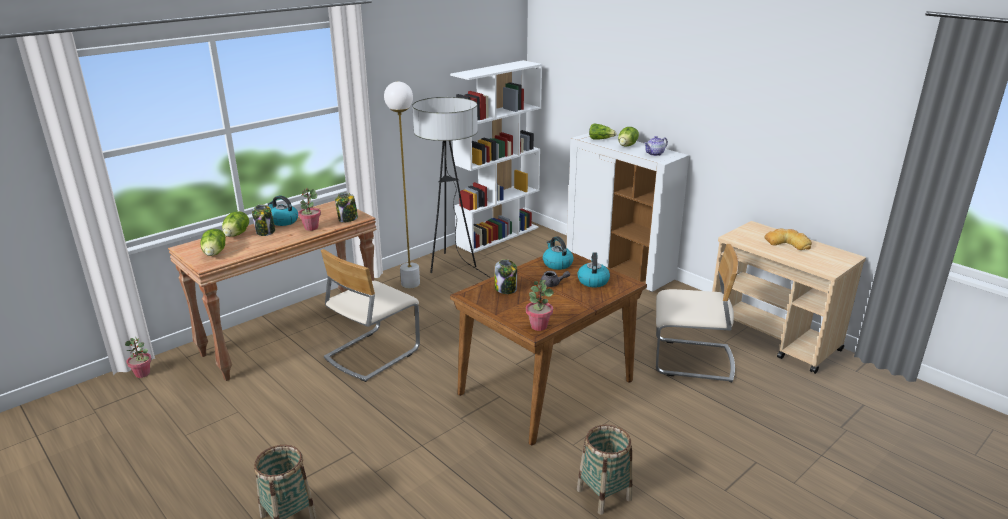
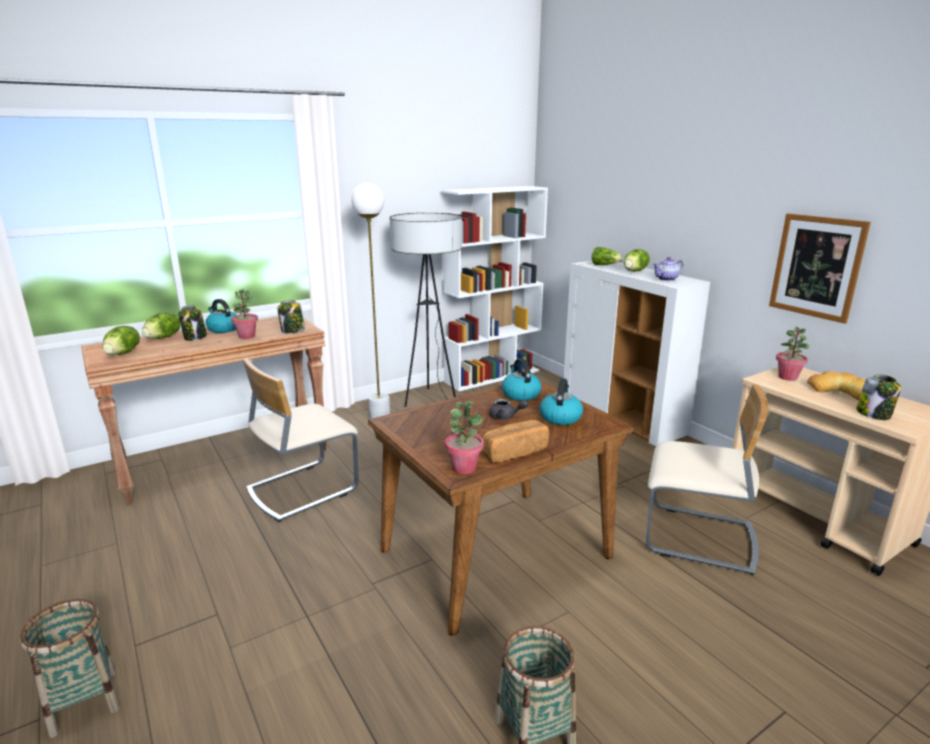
camera: 10 degrees right, 5 degrees down
(142, 374) = (48, 487): potted plant -> potted plant (787, 377)
(506, 289) = (442, 418): jar -> jar (874, 414)
(568, 311) = (513, 451): none -> bread
(768, 147) = (816, 267): none -> picture

